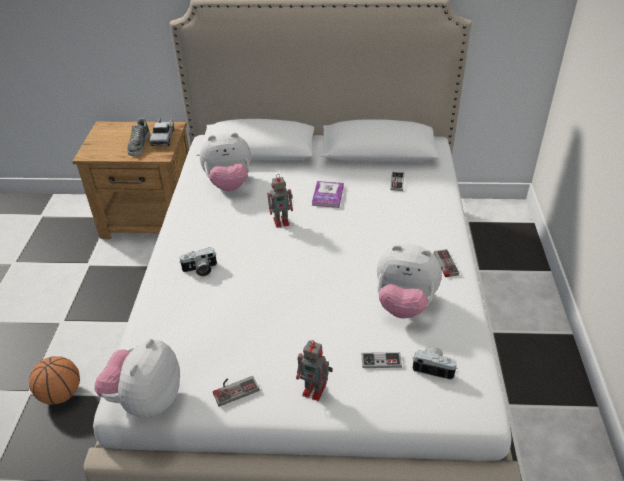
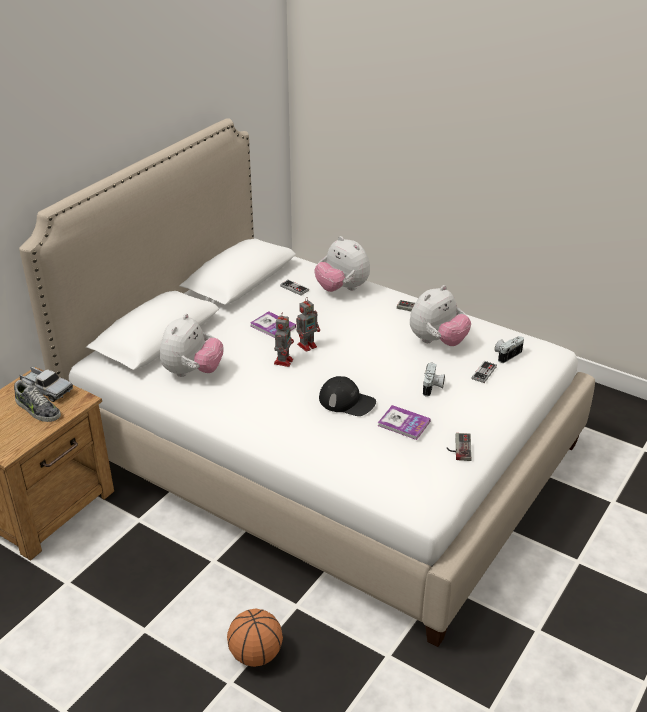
camera: 60 degrees left, 5 degrees down
(146, 400) = (435, 498): plush toy -> plush toy (342, 289)
(200, 270) = (303, 425): camera -> camera (433, 387)
(242, 331) = (403, 423): none -> book
(250, 281) = (347, 401): none -> black cap
(315, 390) = (489, 411): toy robot -> toy robot (307, 345)

